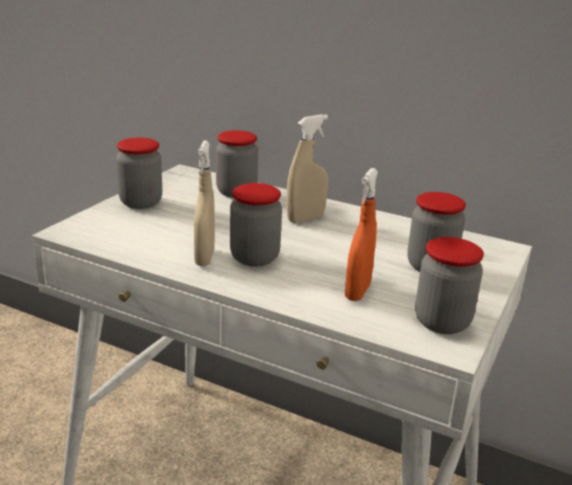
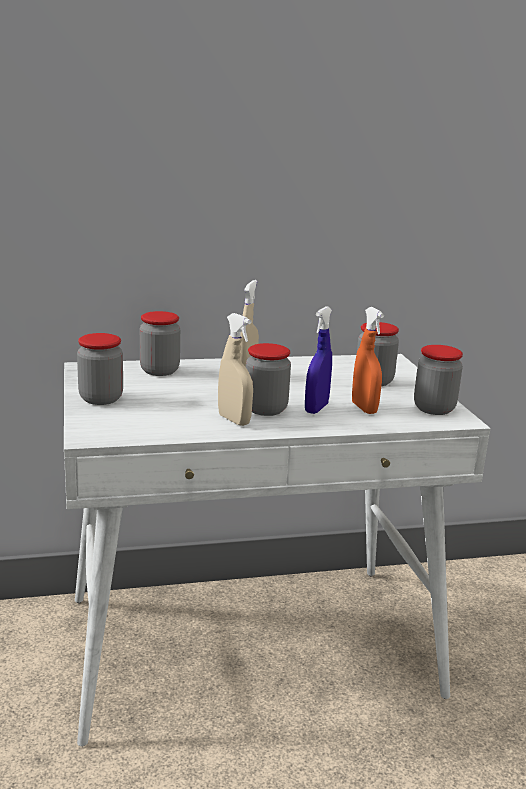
camera: 40 degrees left, 5 degrees down
(305, 274) = (316, 408): none -> blue spray bottle

